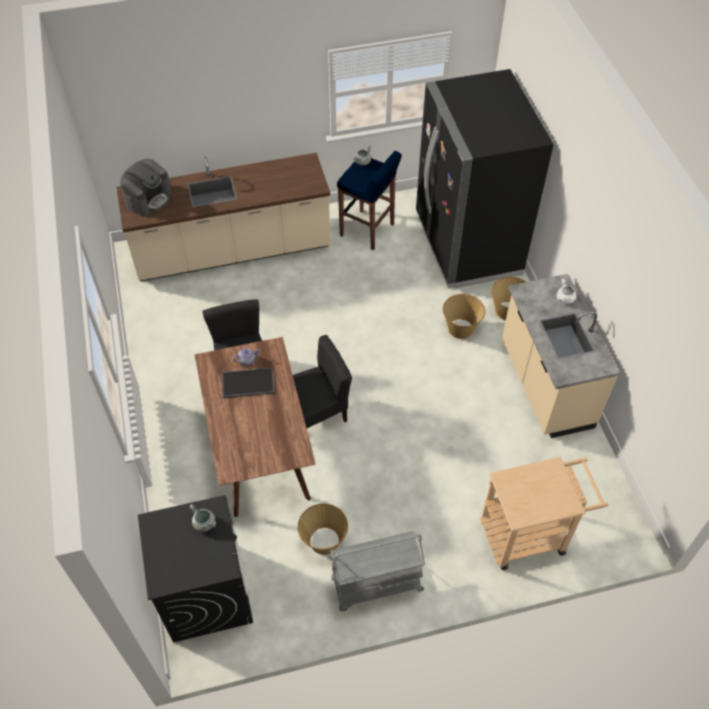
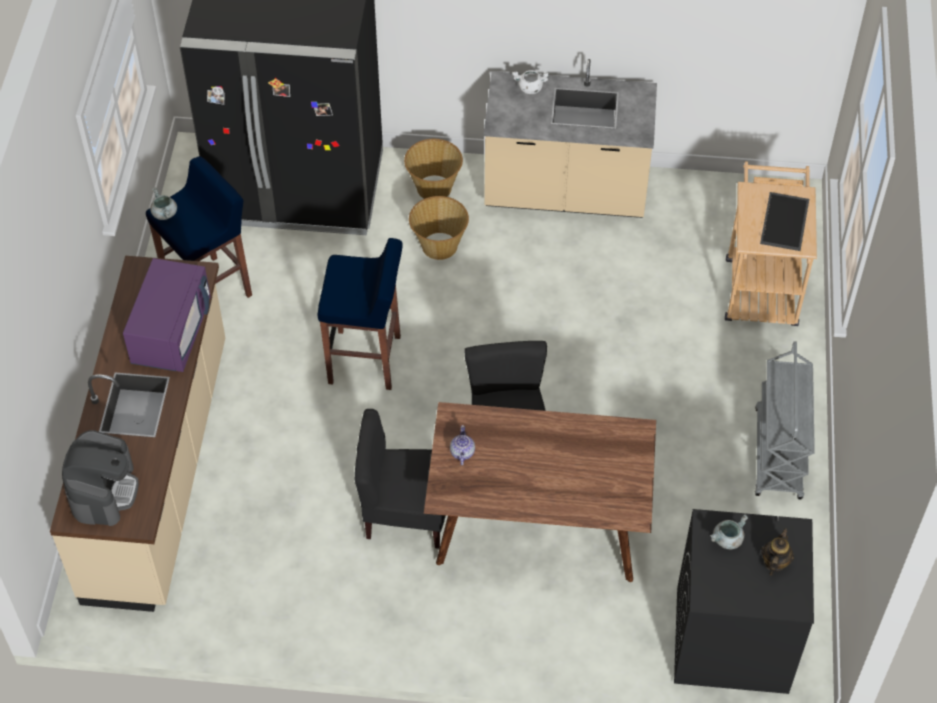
camera: 70 degrees left, 0 degrees up
(148, 198) = (103, 491): coffee machine -> coffee machine turned 45 degrees clockwise
(193, 560) = (774, 562): none -> teapot
(247, 383) = (502, 461): tray -> tray (785, 222)
(269, 189) = (171, 332): none -> purple microwave
(323, 541) = (701, 491): basket -> none
(350, 319) = (366, 360): none -> blue stool

